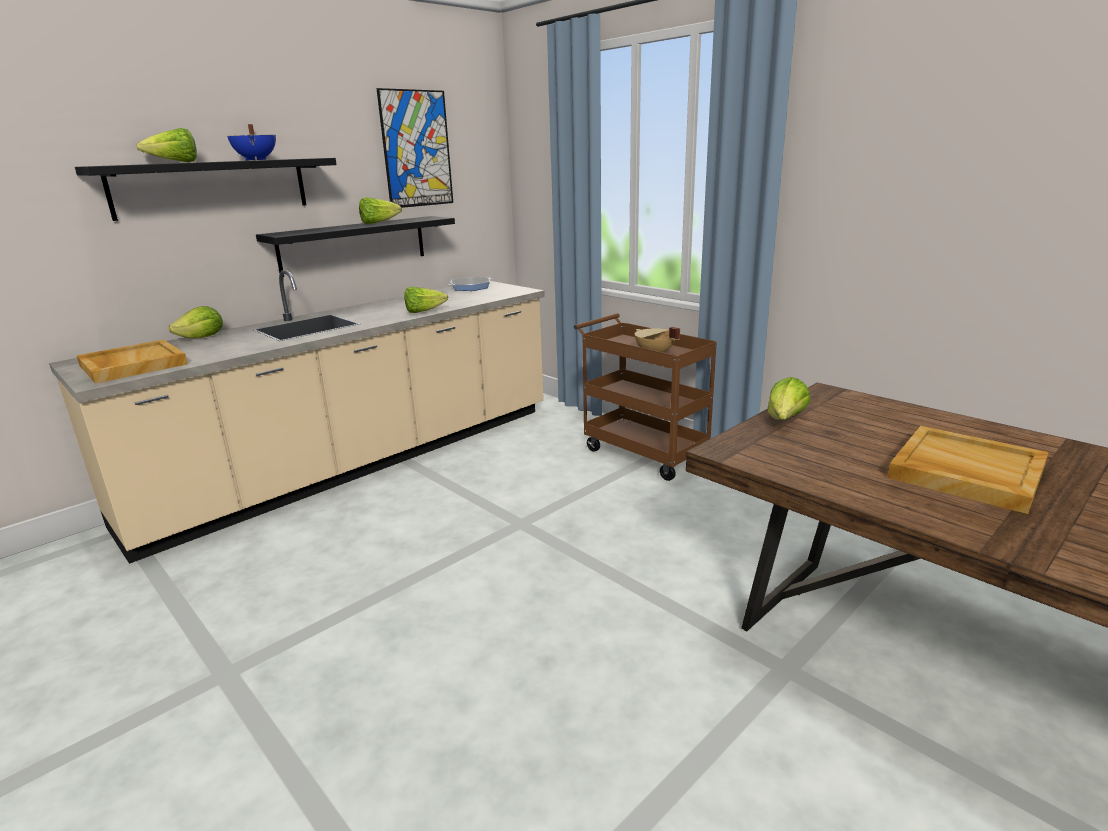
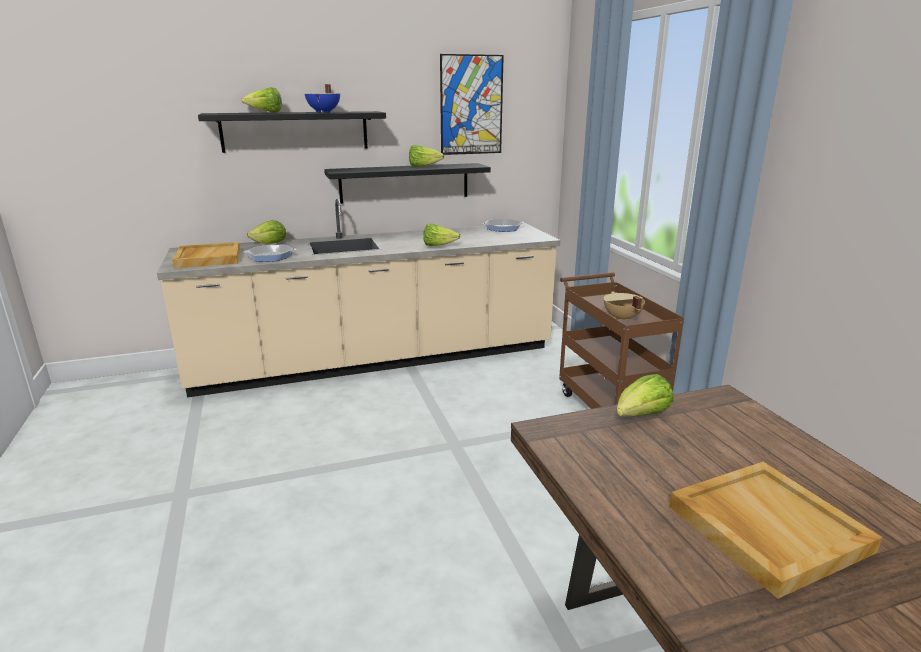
camera: 25 degrees right, 0 degrees up
(225, 350) = (270, 257): none -> frying pan

